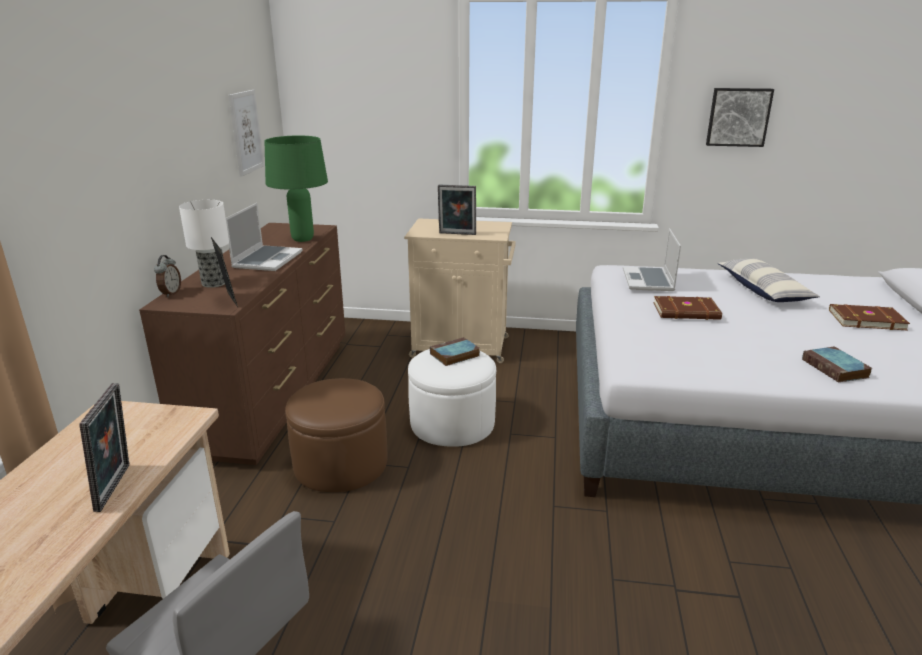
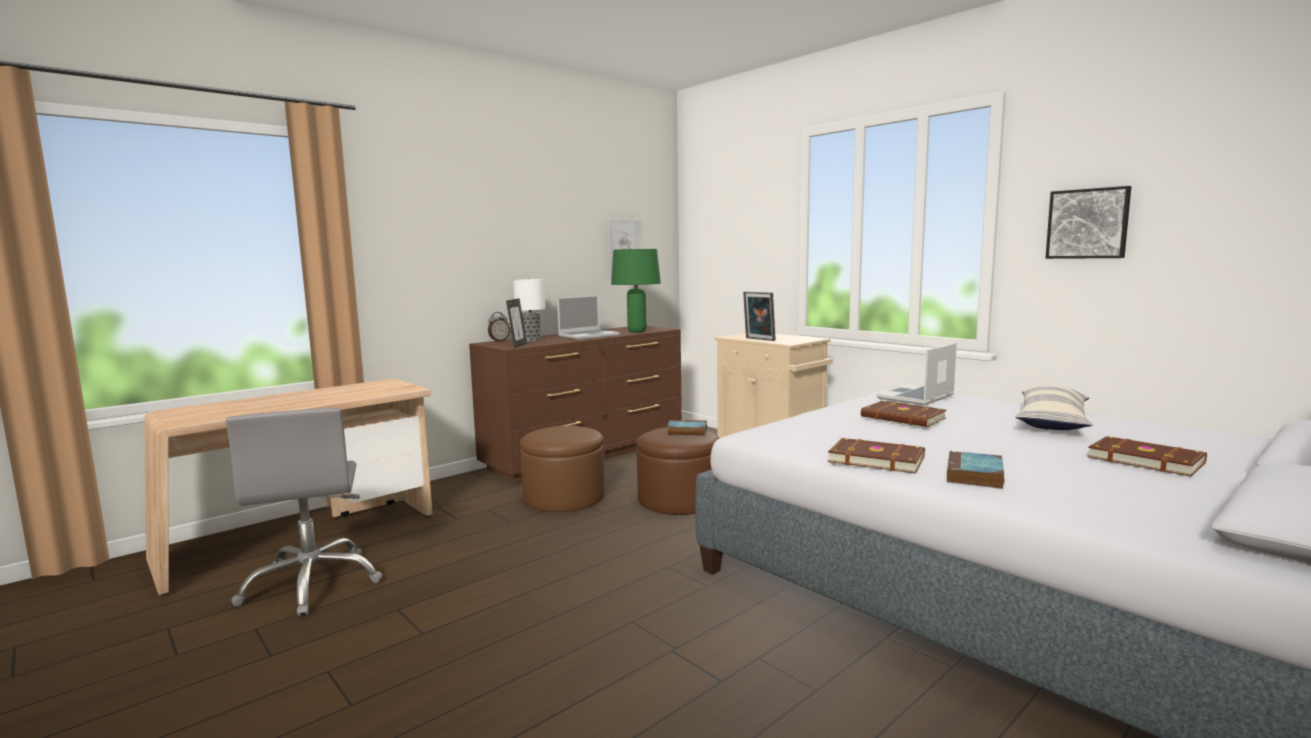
camera: 40 degrees right, 15 degrees down
(117, 487) = (326, 401): picture frame -> none
(452, 423) = (679, 499): white ottoman -> brown ottoman
(761, 370) = (876, 459): none -> brown book

